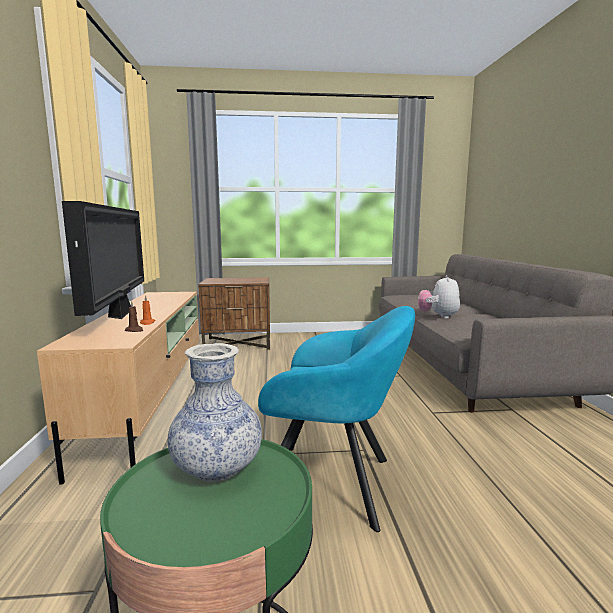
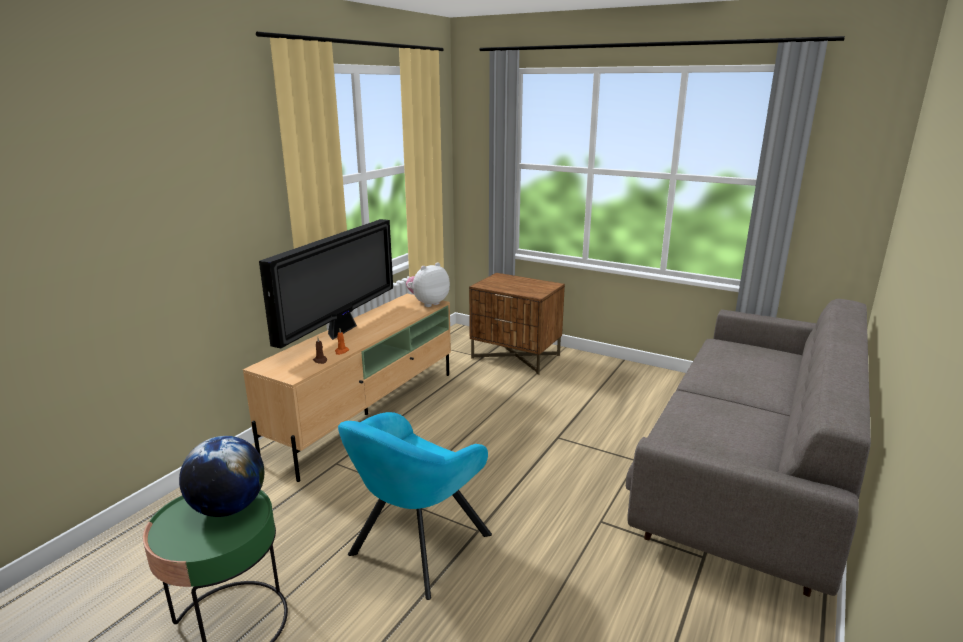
camera: 35 degrees right, 10 degrees up
(217, 467) = (228, 508): vase -> globe
(334, 483) = (416, 548): turquoise armchair -> turquoise armchair turned 75 degrees clockwise
(438, 316) = (692, 404): plush toy -> plush toy (428, 303)

